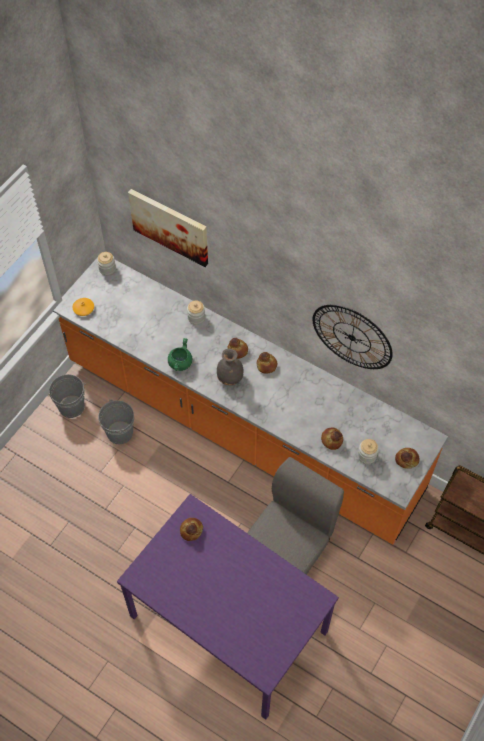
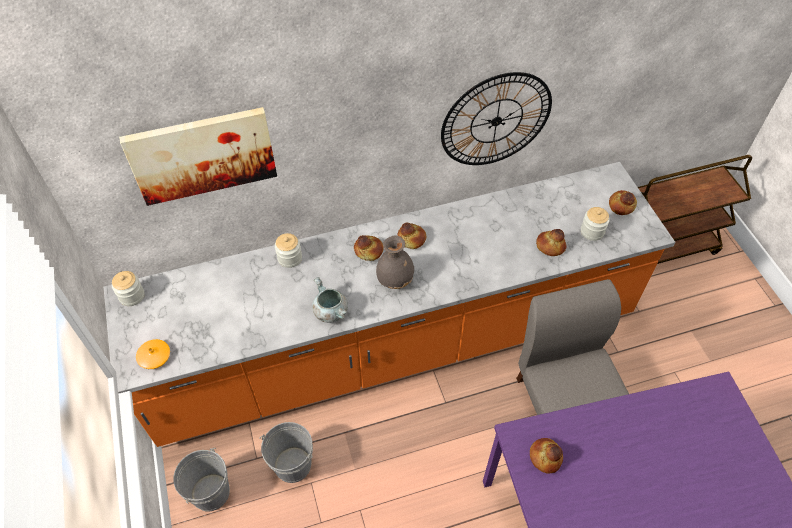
camera: 50 degrees left, 5 degrees down
(180, 363) = (330, 312): green cooking pot -> grey cooking pot

